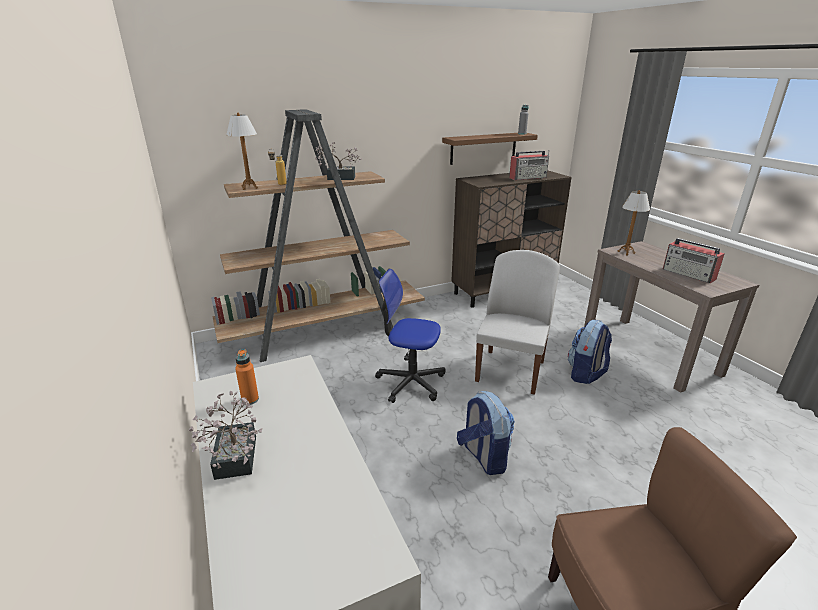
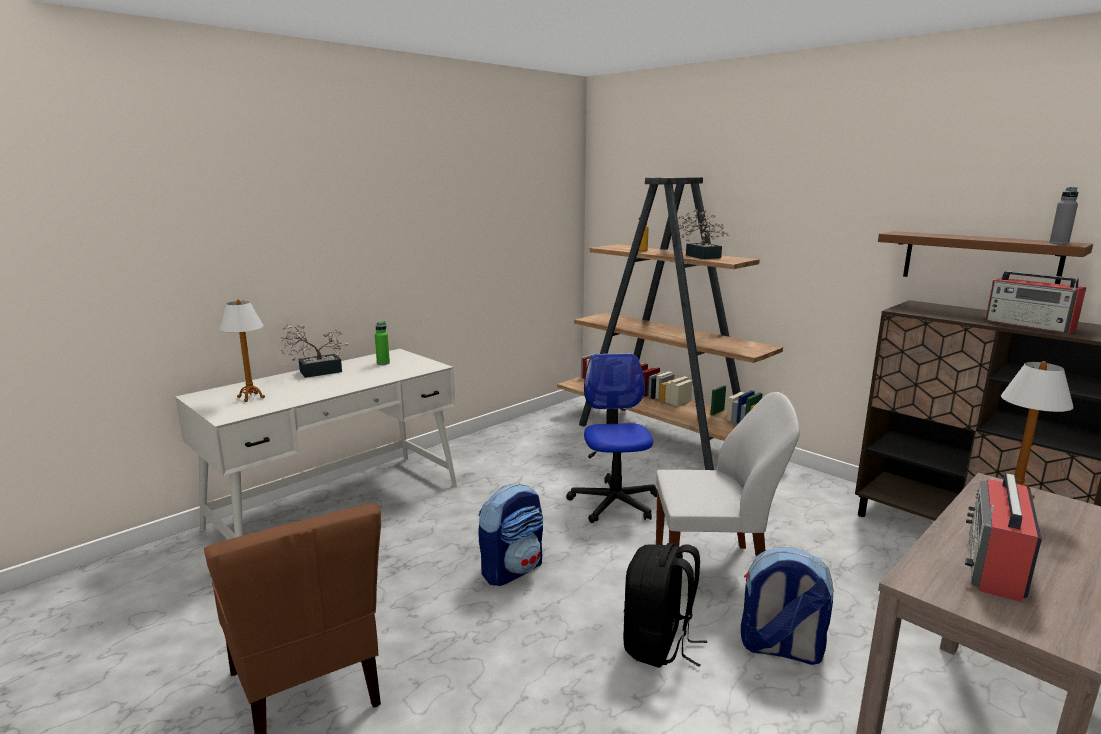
camera: 70 degrees right, 10 degrees down
(249, 188) = (615, 248): table lamp -> table lamp (251, 397)
(250, 399) = (383, 363): orange bottle -> green bottle
(580, 412) = (659, 645): none -> black backpack

